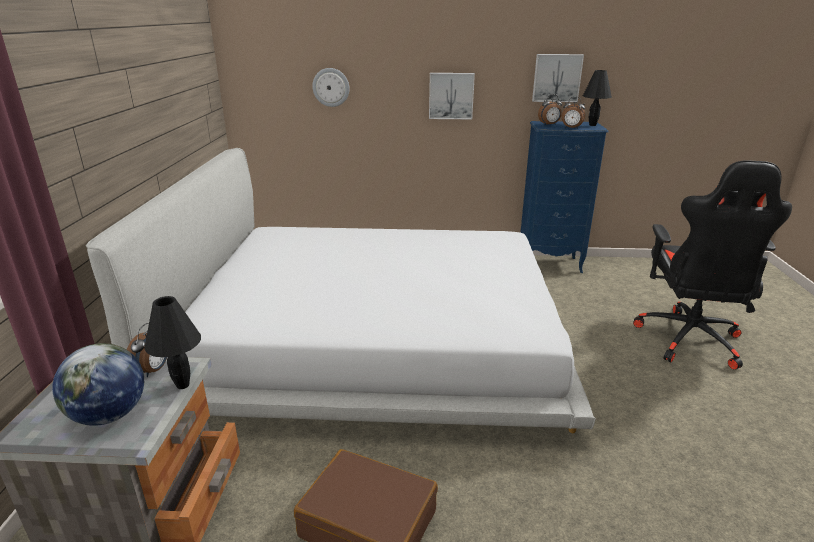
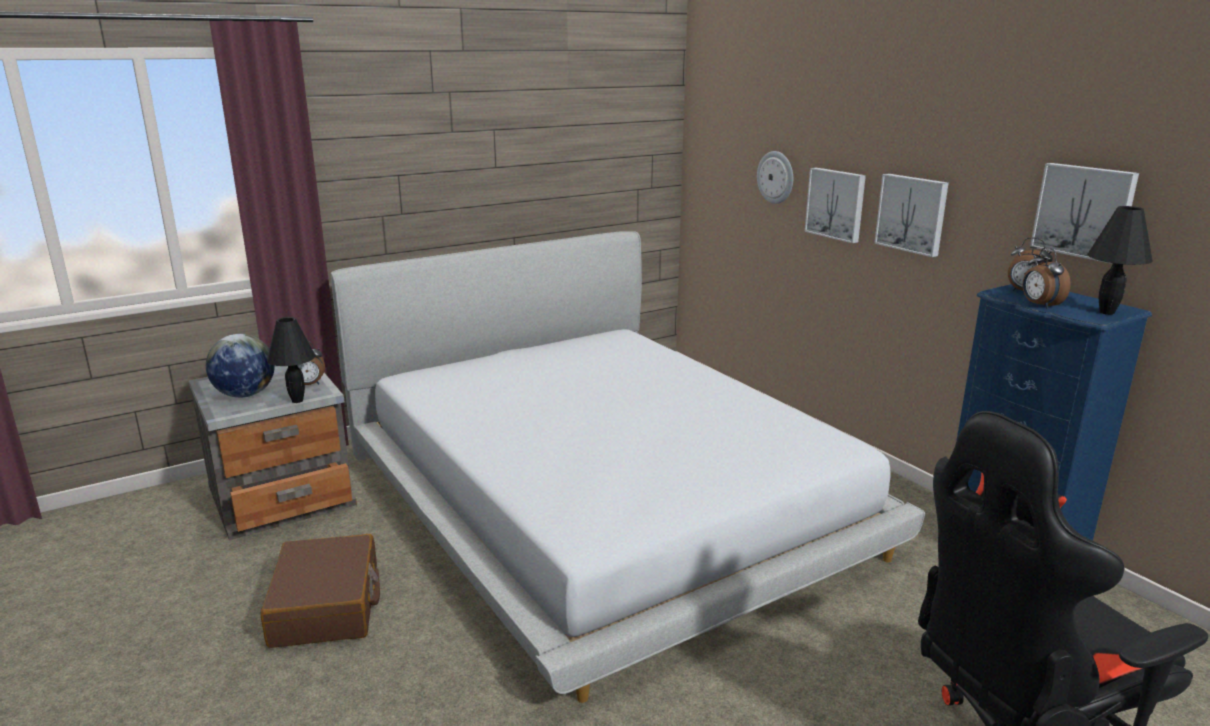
camera: 55 degrees right, 5 degrees down
(390, 98) = (836, 204): none -> picture

